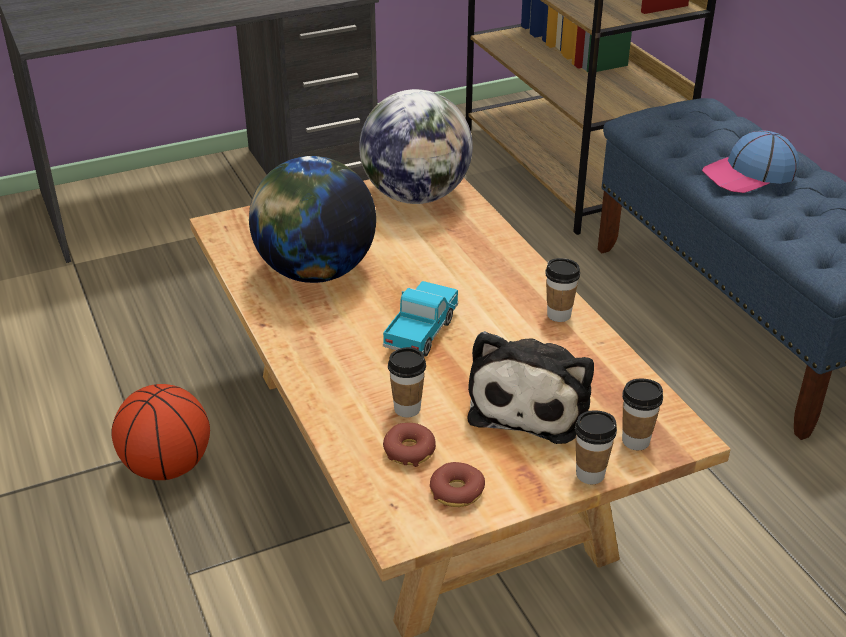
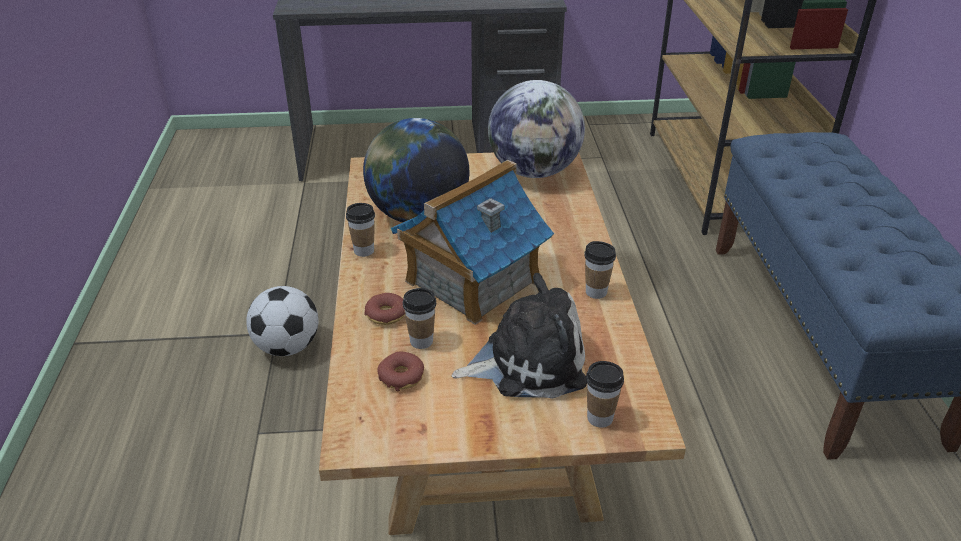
camera: 20 degrees right, 0 degrees up
(167, 467) = (287, 347): basketball -> football
(421, 332) = (471, 281): toy truck -> toy house
(456, 491) = (418, 421): donut -> donut (386, 314)
(532, 403) = (527, 362): plush toy -> plush toy turned 135 degrees counterclockwise
(590, 474) = (541, 437): cup -> cup (364, 251)
(749, 174) = (839, 205): cap -> none

